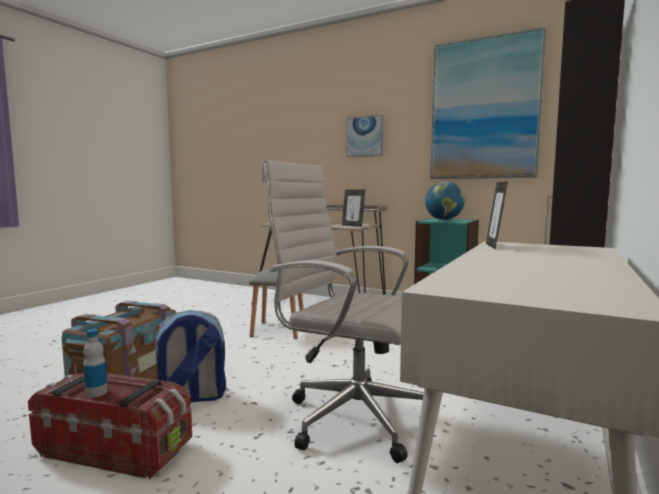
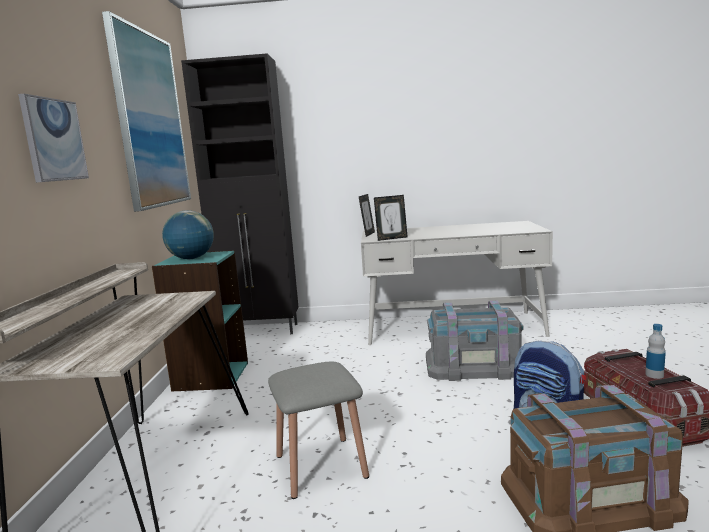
camera: 115 degrees left, 5 degrees up
(350, 417) = (474, 365): white office chair -> grey storage box
(353, 225) = (170, 299): picture frame -> picture frame (368, 234)

